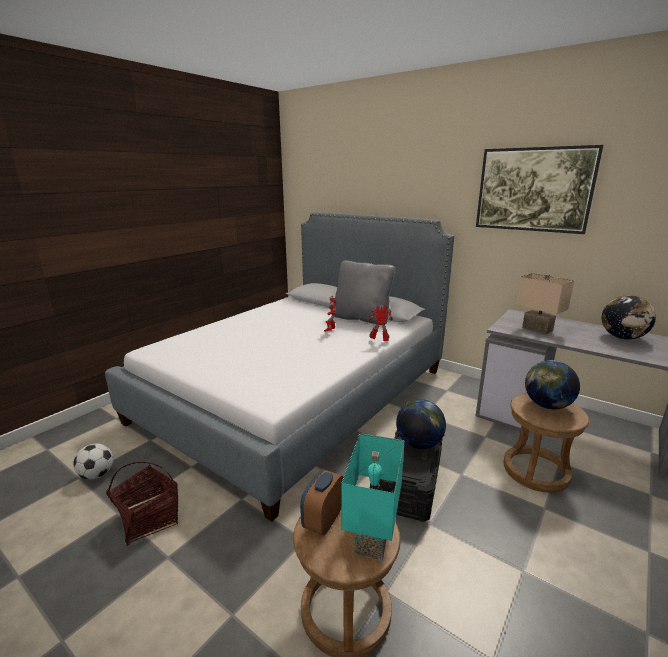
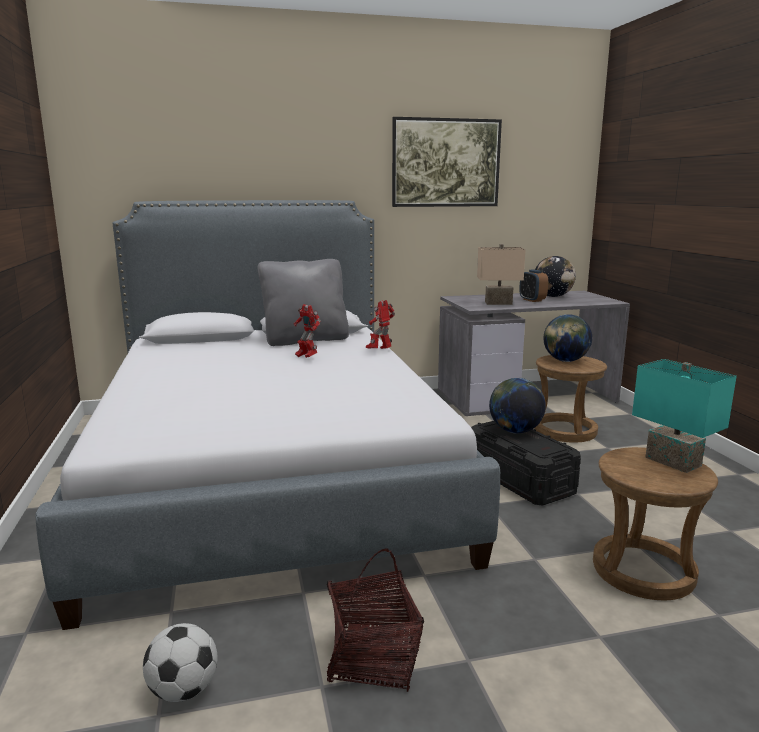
camera: 50 degrees left, 5 degrees down
(323, 520) = (632, 471): alarm clock -> alarm clock (532, 300)

